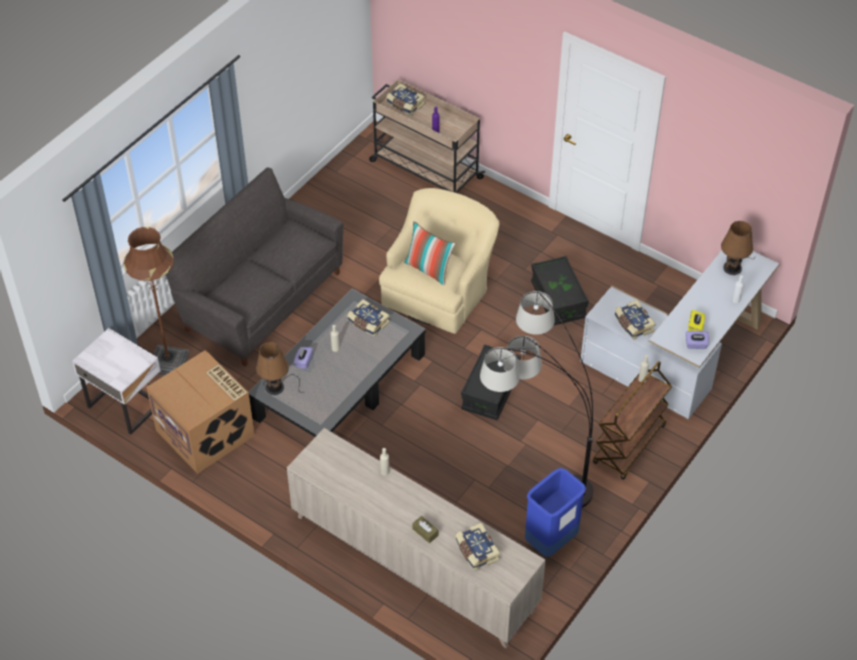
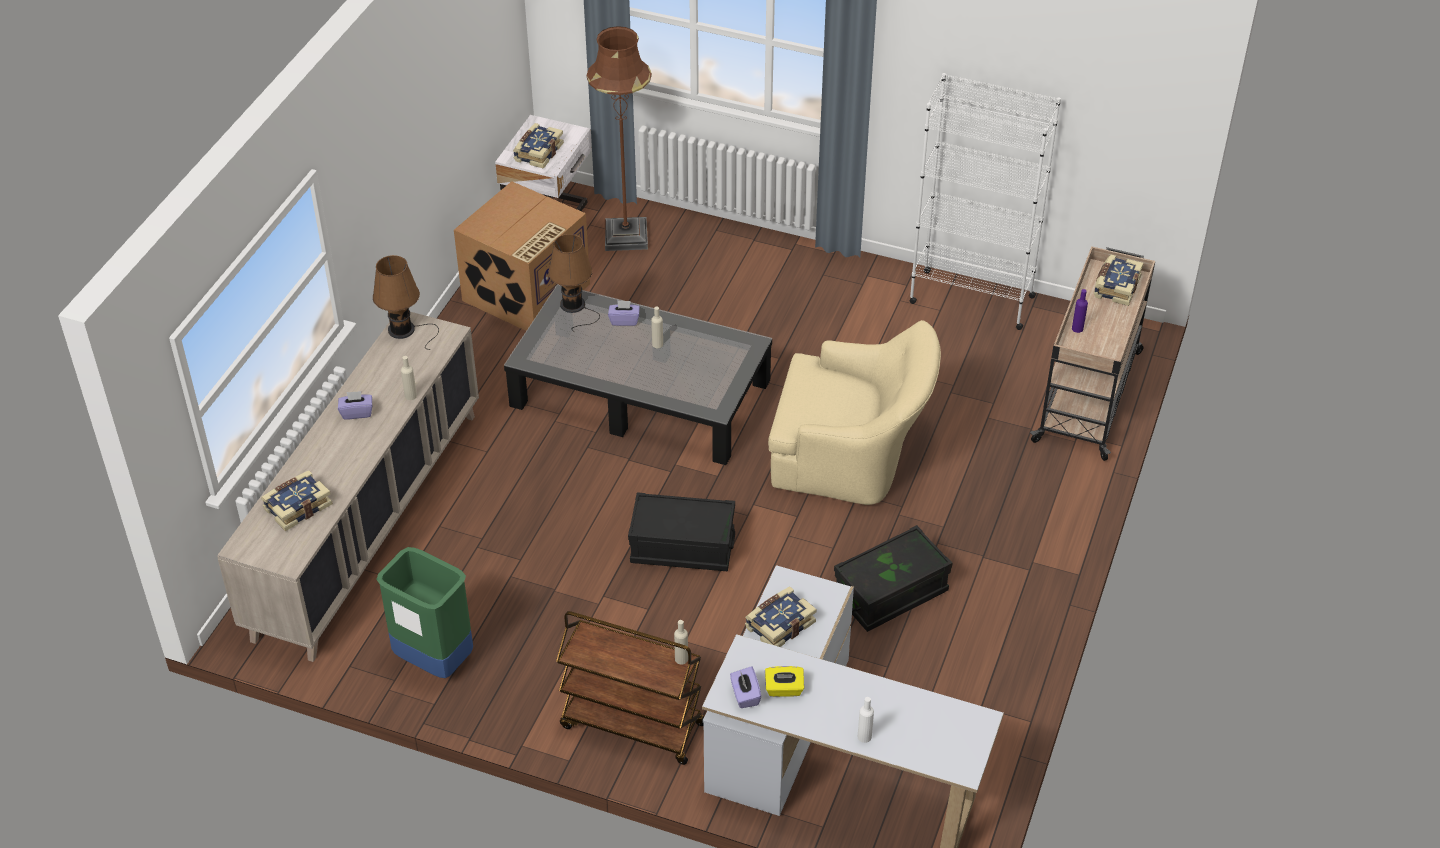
camera: 75 degrees right, 5 degrees down
(261, 300) = (760, 289): grey sofa -> none
(317, 198) = (971, 299): none -> white bookcase
(368, 323) = (713, 365): book -> book (537, 152)
(391, 506) = (357, 412): none -> purple tissue box
(425, 532) = (320, 452): brown tissue box -> none
(429, 269) = (823, 395): pillow -> none
(530, 475) = (543, 618): floor lamp -> none
(551, 541) = (433, 661): blue trash can -> green trash can
(733, 267) = (940, 724): brown table lamp -> brown table lamp (404, 330)

